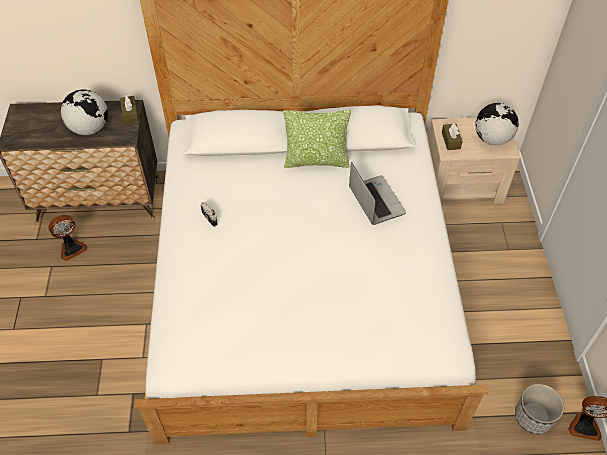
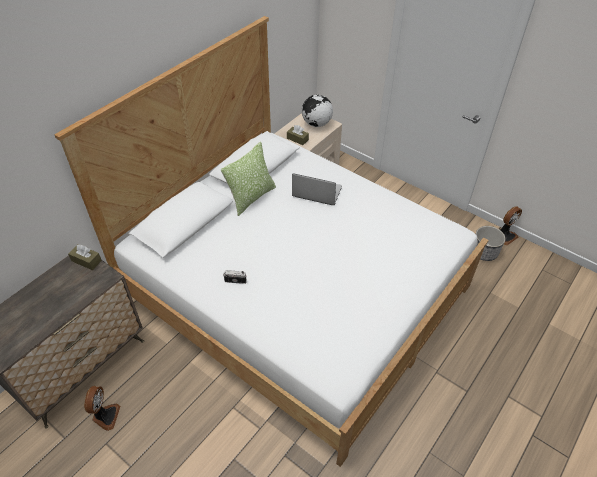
camera: 50 degrees left, 5 degrees down
(89, 128) = (66, 294): globe -> none

